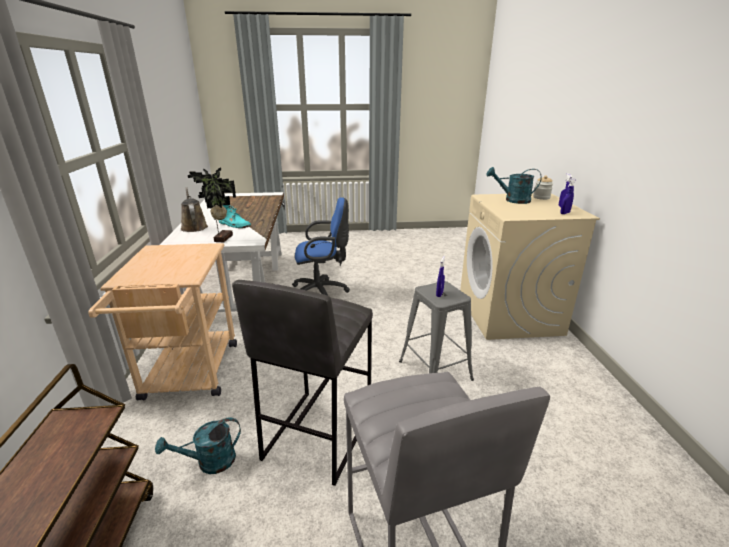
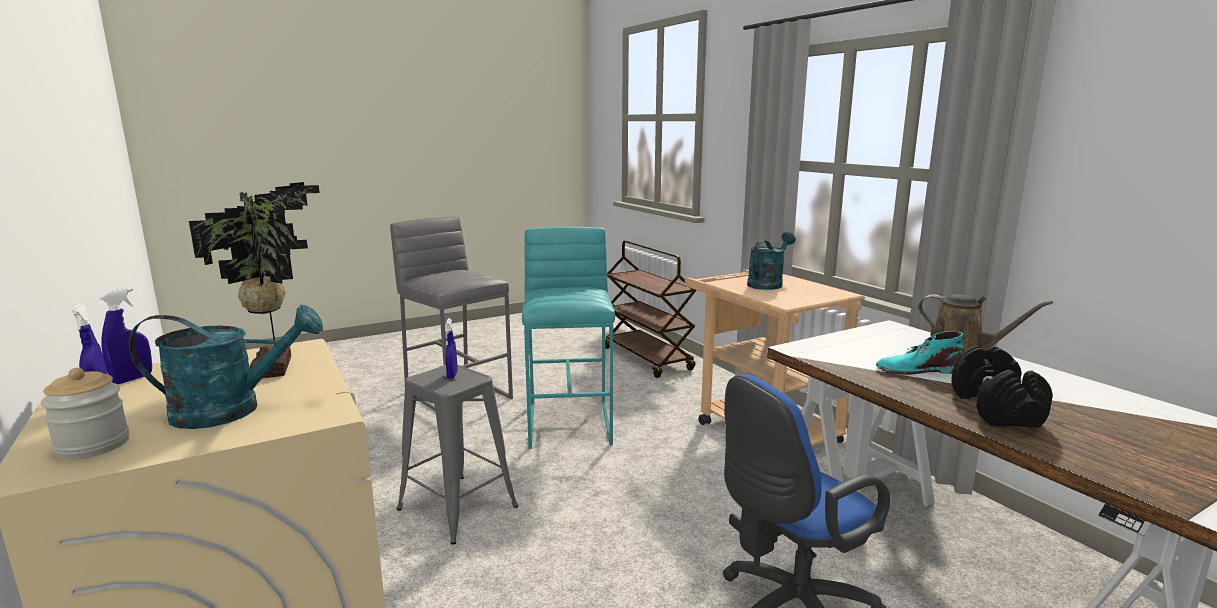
camera: 155 degrees right, 10 degrees down
(209, 462) = (641, 394): turquoise watering can -> turquoise watering can (768, 284)
(222, 238) = (853, 344): potted plant -> potted plant (277, 367)
(252, 212) = (996, 409): none -> black dumbbell
(317, 434) = (570, 423): grey stool -> turquoise stool

